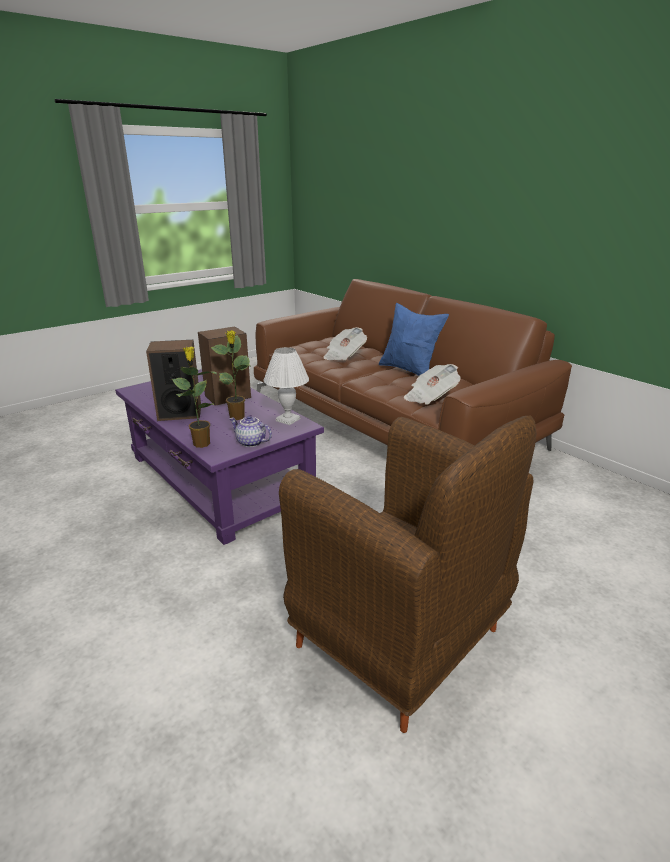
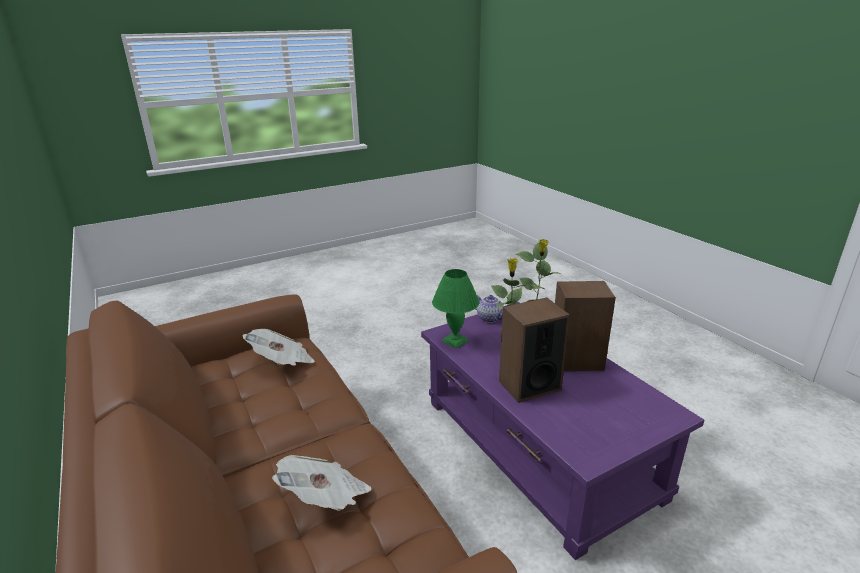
camera: 170 degrees left, 0 degrees up
(287, 420) = (456, 341): white table lamp -> green table lamp
(401, 640) = (403, 316): brown armchair -> none
(409, 370) = (249, 430): blue pillow -> none

